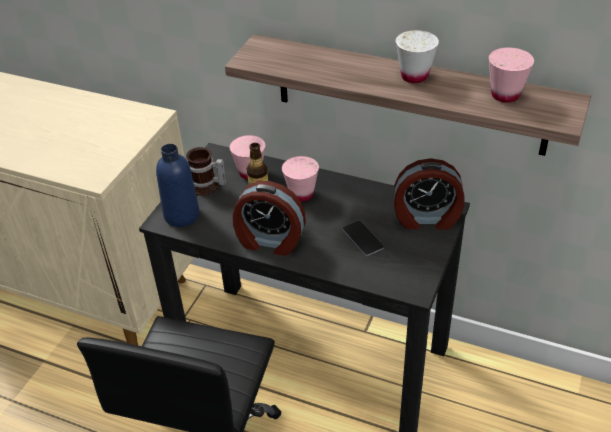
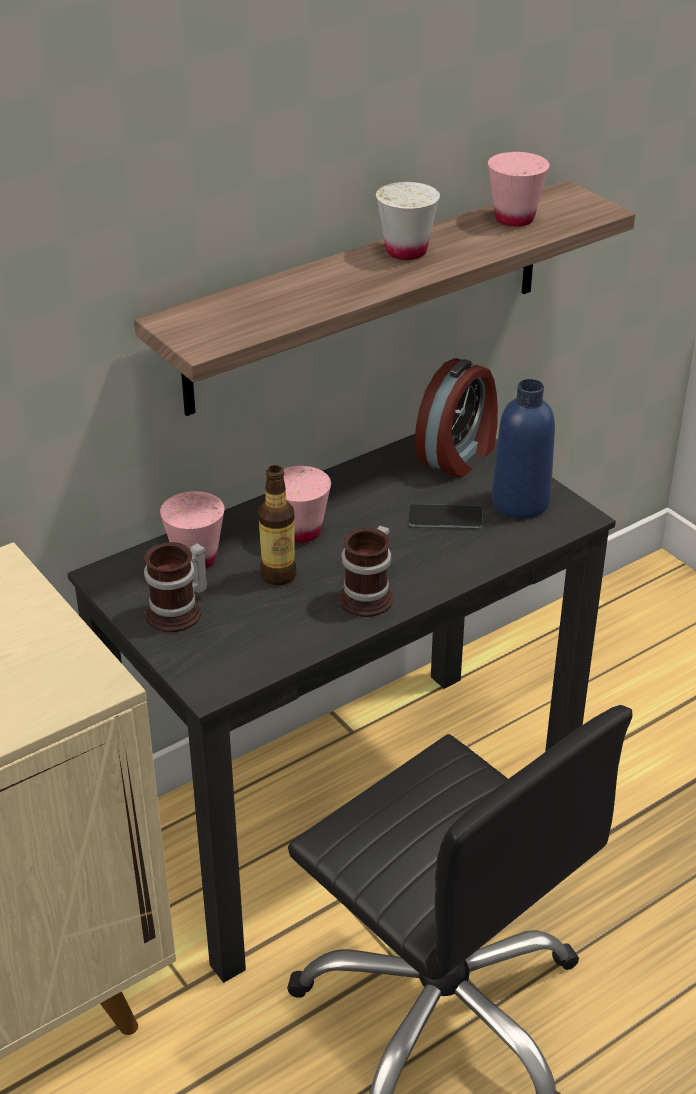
camera: 60 degrees left, 5 degrees down
(181, 215) = (219, 660): blue bottle -> blue bottle (520, 502)
(270, 241) = (371, 596): alarm clock -> mug

